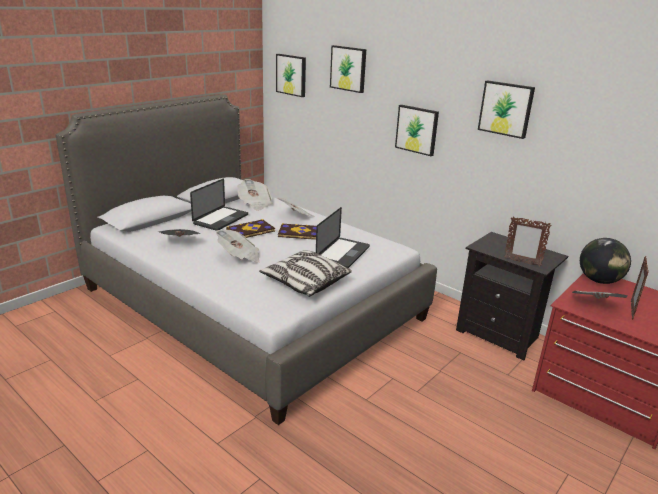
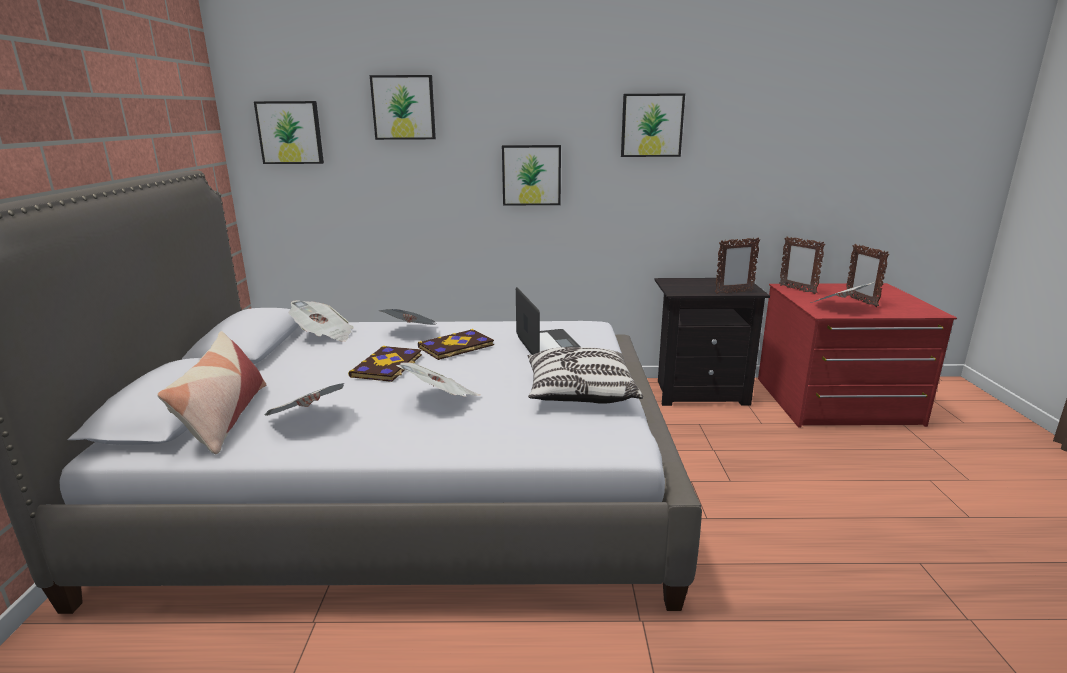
camera: 40 degrees left, 5 degrees down
(157, 230) = (225, 418): none -> pillow
(221, 219) = (311, 368): laptop -> none
(599, 281) = (797, 289): globe -> picture frame

